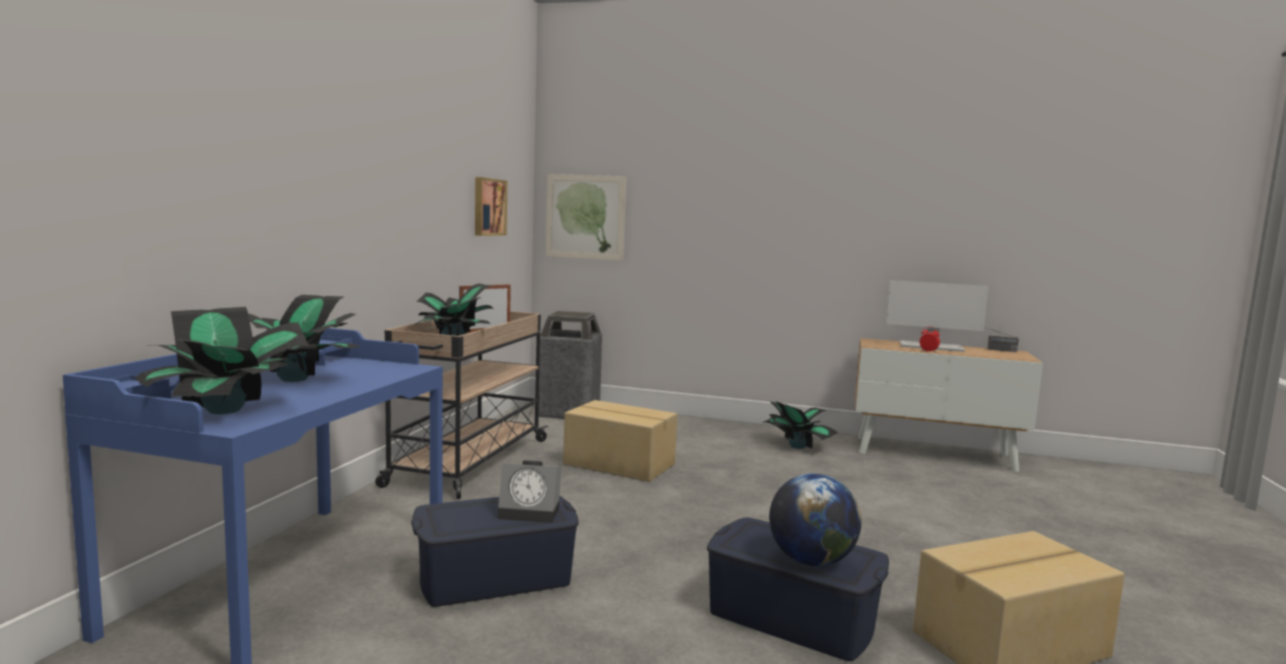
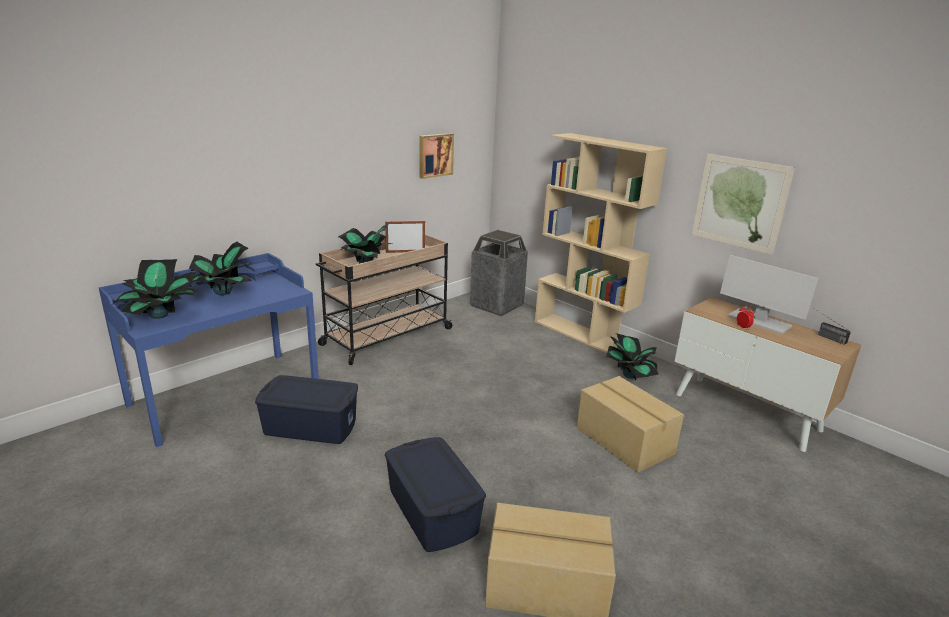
camera: 30 degrees right, 15 degrees up
(531, 512) = (326, 396): alarm clock -> none
(585, 217) = (524, 158): picture -> picture (739, 203)
(619, 464) = (475, 361): cardboard box -> cardboard box (624, 441)
(701, 422) = (583, 334): none -> beige bookcase
(811, 561) = (428, 483): globe -> none

